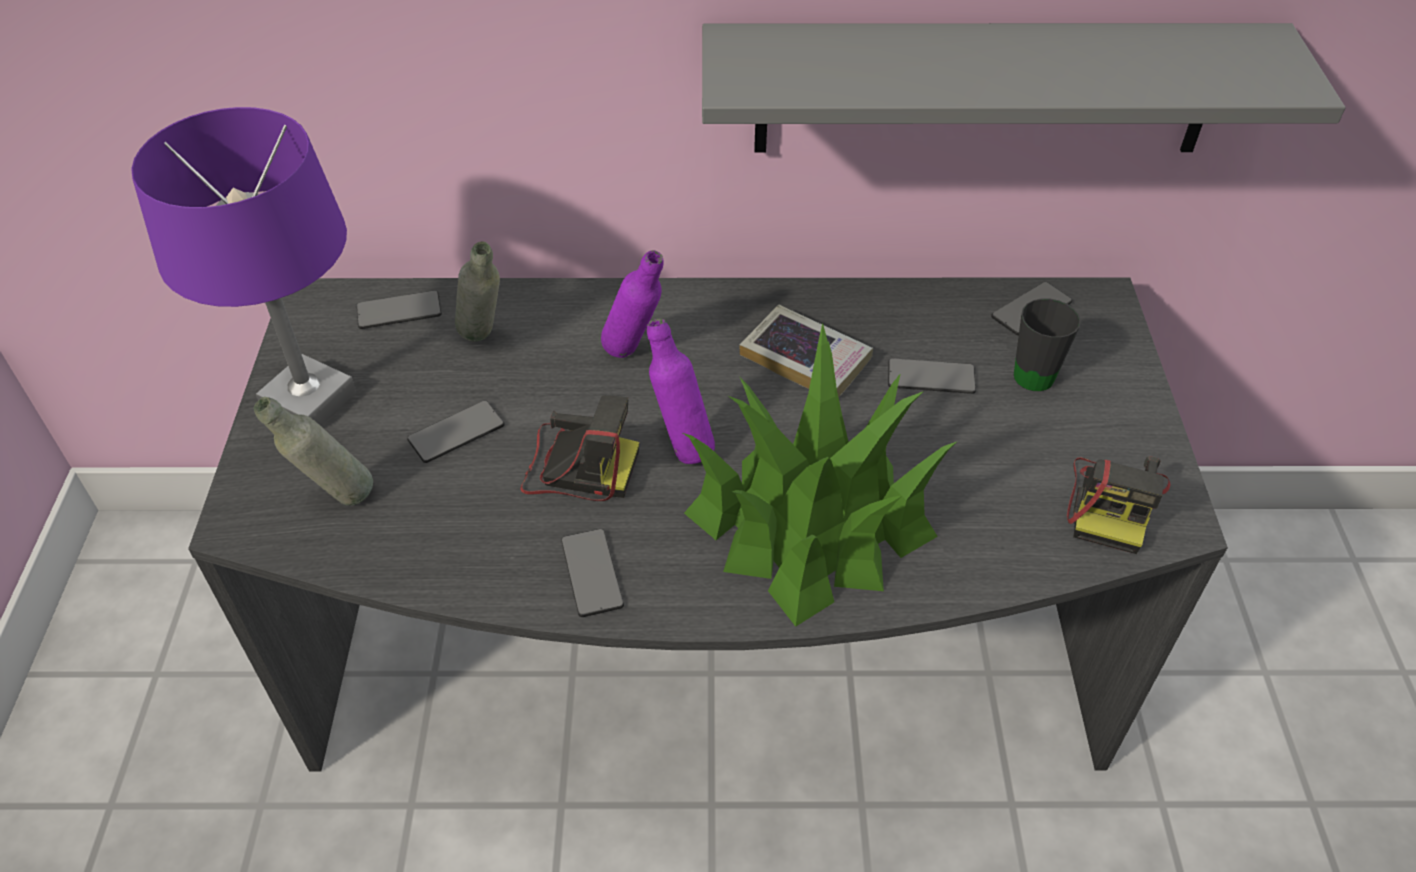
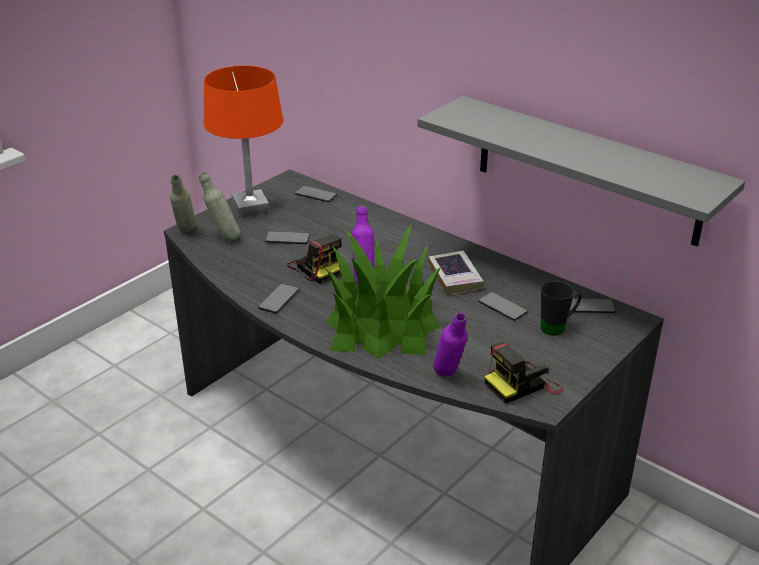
camera: 40 degrees right, 15 degrees down
(310, 401) = (251, 208): purple table lamp -> orange table lamp
(485, 342) = (334, 217): grey bottle -> grey bottle (185, 233)
(635, 355) = (385, 245): purple bottle -> purple bottle (449, 378)

